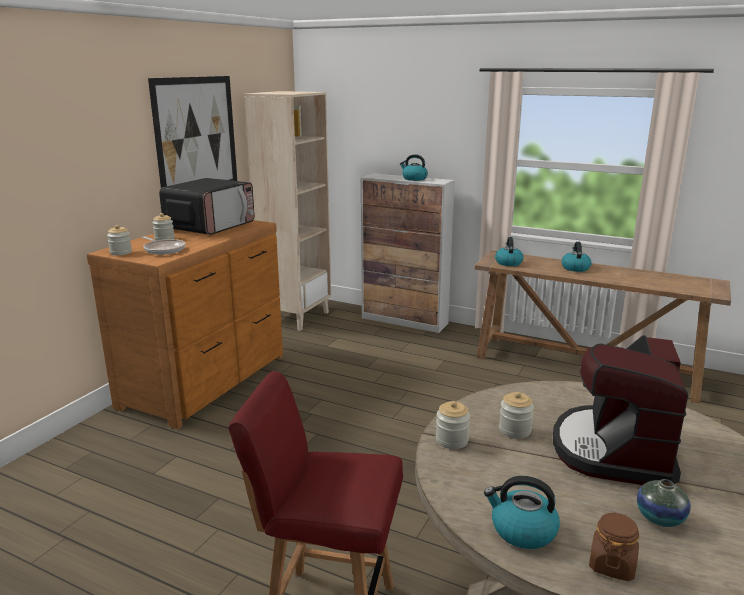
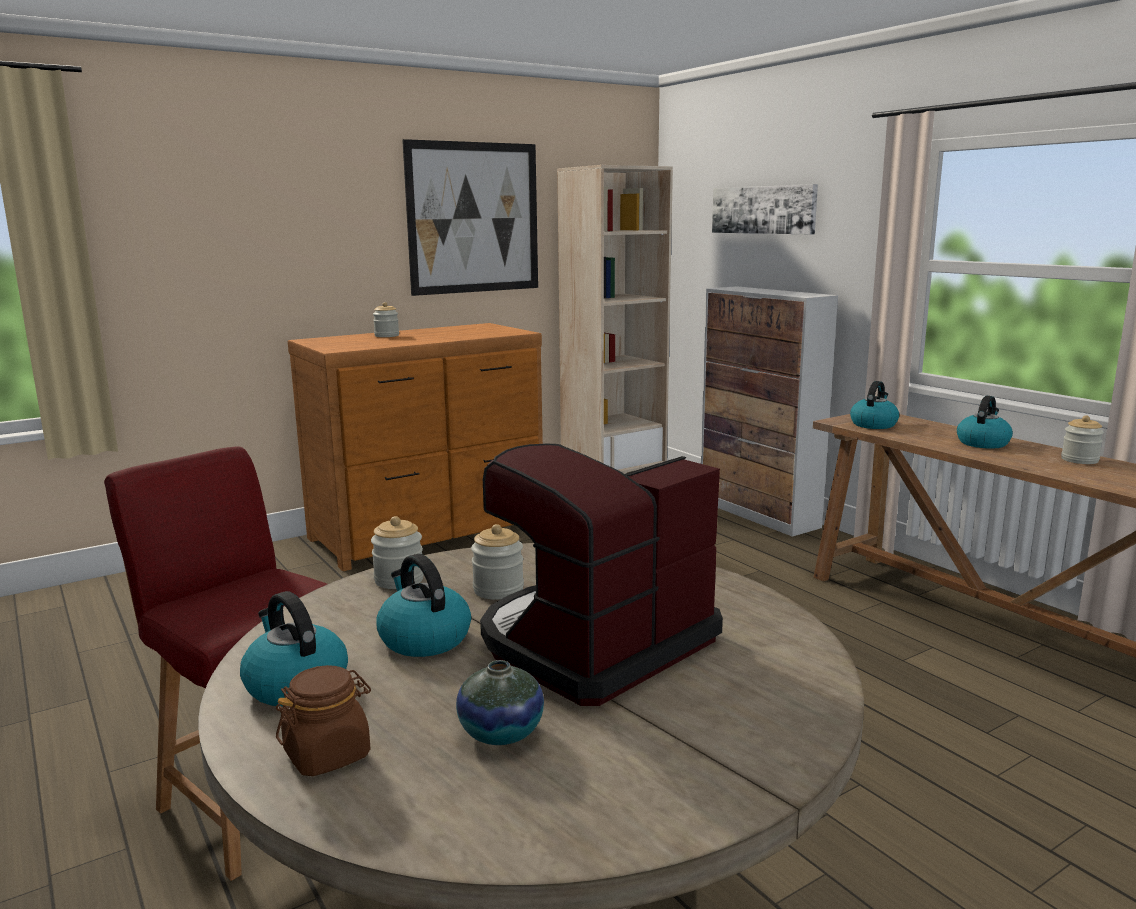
camera: 30 degrees right, 5 degrees down
(121, 252) = (318, 341): jar -> jar (1079, 460)
(163, 249) = (363, 343): frying pan -> none
(211, 226) = (460, 330): microwave -> none
(391, 122) = (763, 210): none -> picture
(414, 179) = (777, 292): kettle -> kettle (423, 639)

